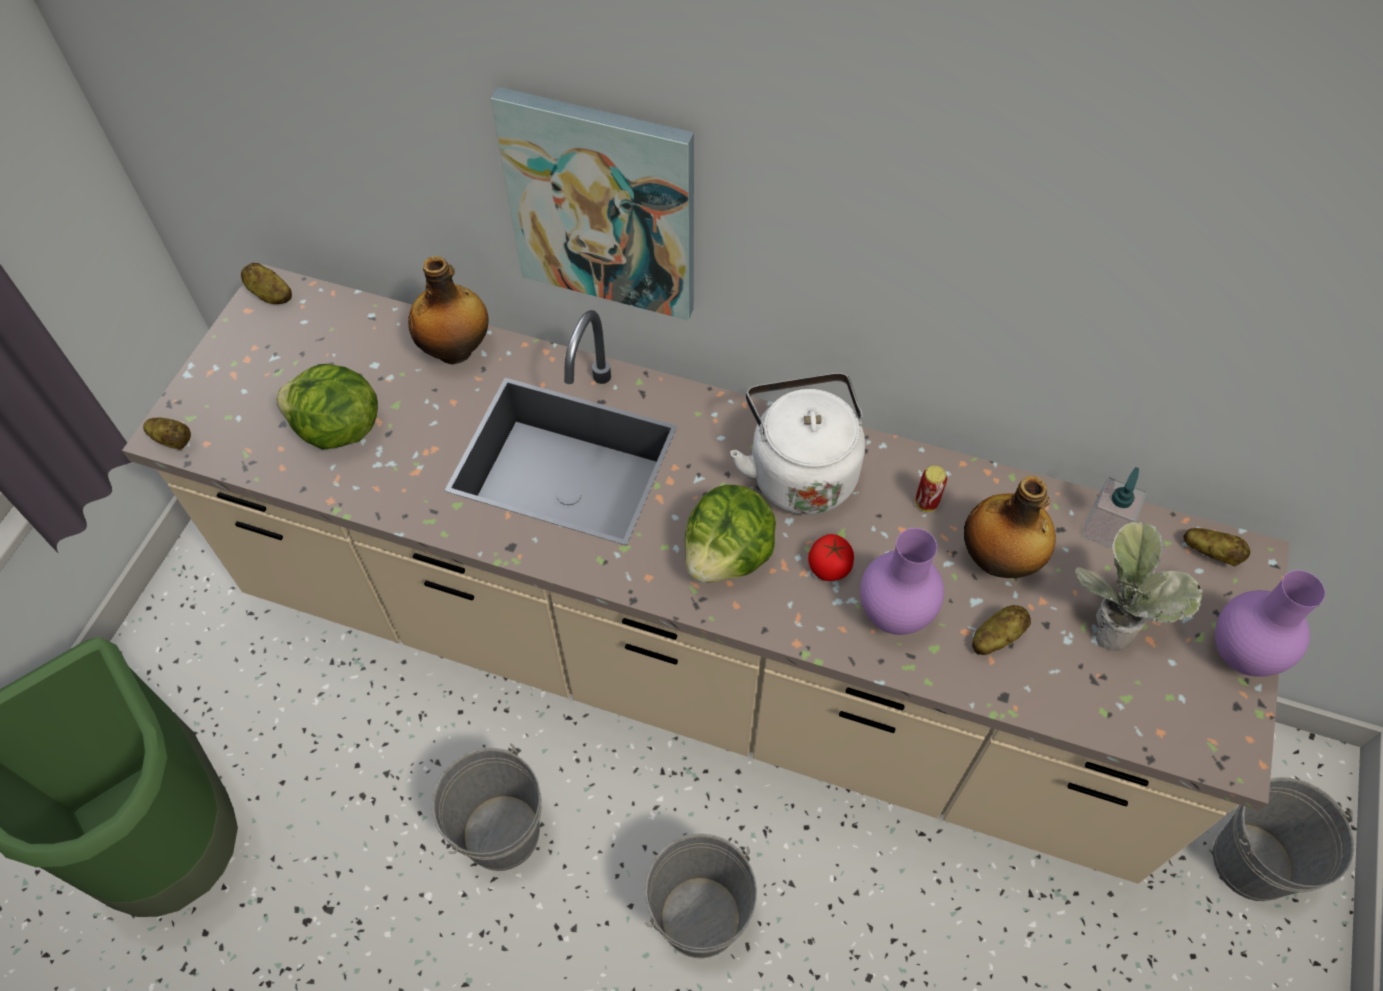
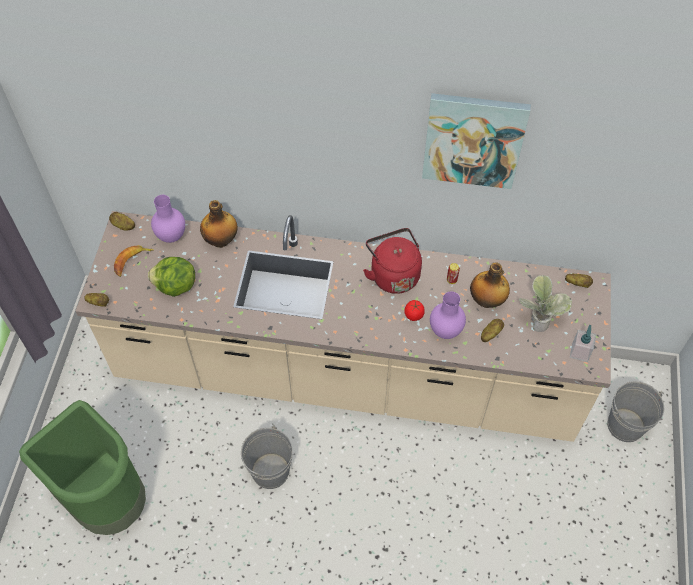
camera: 10 degrees left, 0 degrees up
(265, 368) = (132, 262): none -> banana
(602, 205) = (291, 169): picture -> picture (473, 140)
(700, 917) = (374, 493): grey bucket -> none
(728, 555) = (368, 316): lettuce -> none
(800, 471) = (393, 274): white kettle -> red kettle
(1104, 528) = (531, 279): soap dispenser -> soap dispenser (579, 352)
(1238, 654) = (593, 325): purple vase -> purple vase (171, 236)

